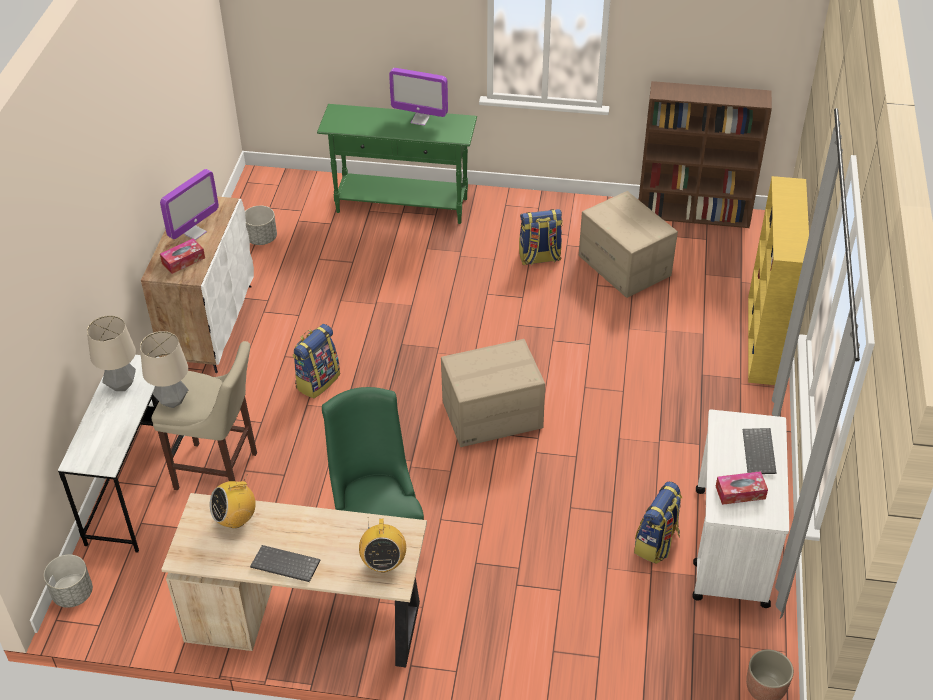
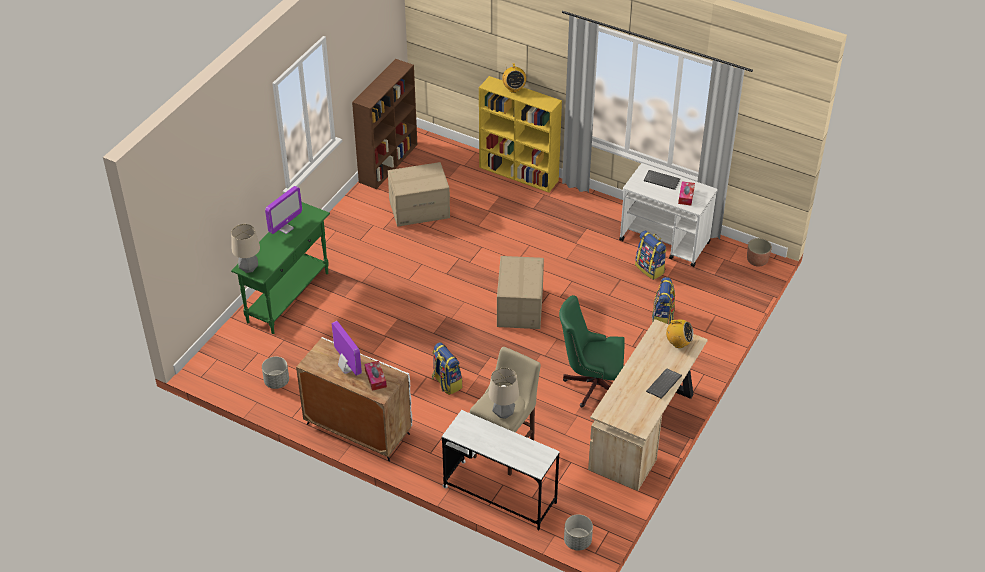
camera: 70 degrees left, 0 degrees up
(121, 385) = (476, 436): table lamp -> table lamp (248, 269)
(235, 519) = (620, 399): radio -> radio (514, 89)
(539, 258) = (388, 245): backpack -> backpack (662, 318)

